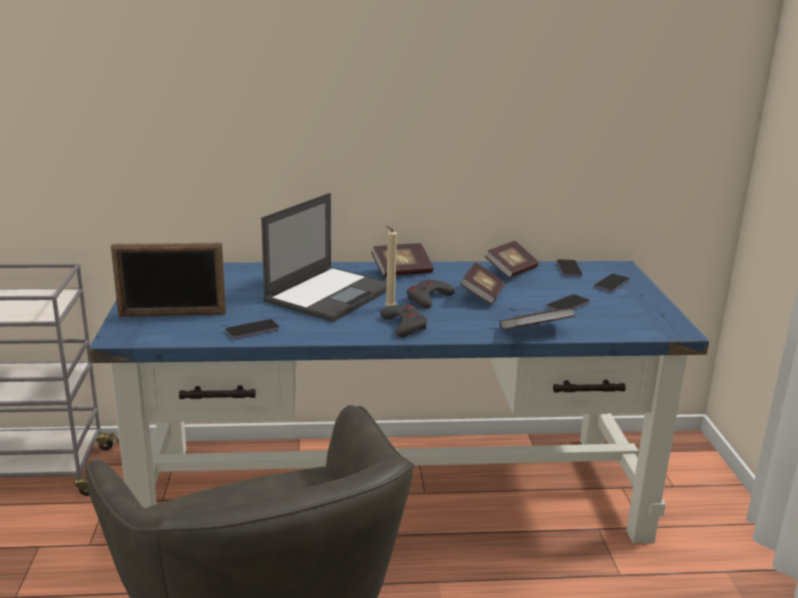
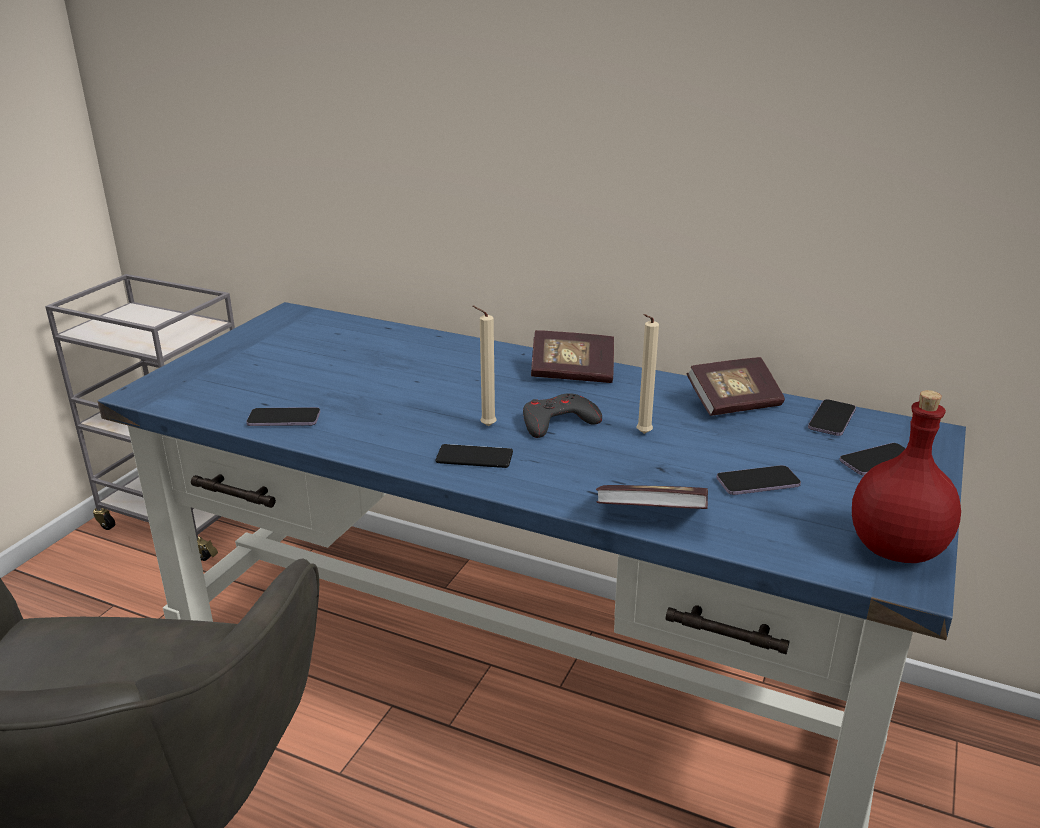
camera: 30 degrees right, 5 degrees up
(172, 314) = (230, 377): picture frame -> none
(330, 294) = (440, 387): laptop -> none
(404, 325) = (474, 457): grey game controller -> phone
(482, 295) = (642, 434): book -> beige candle
(658, 319) = (894, 548): none -> red bottle

